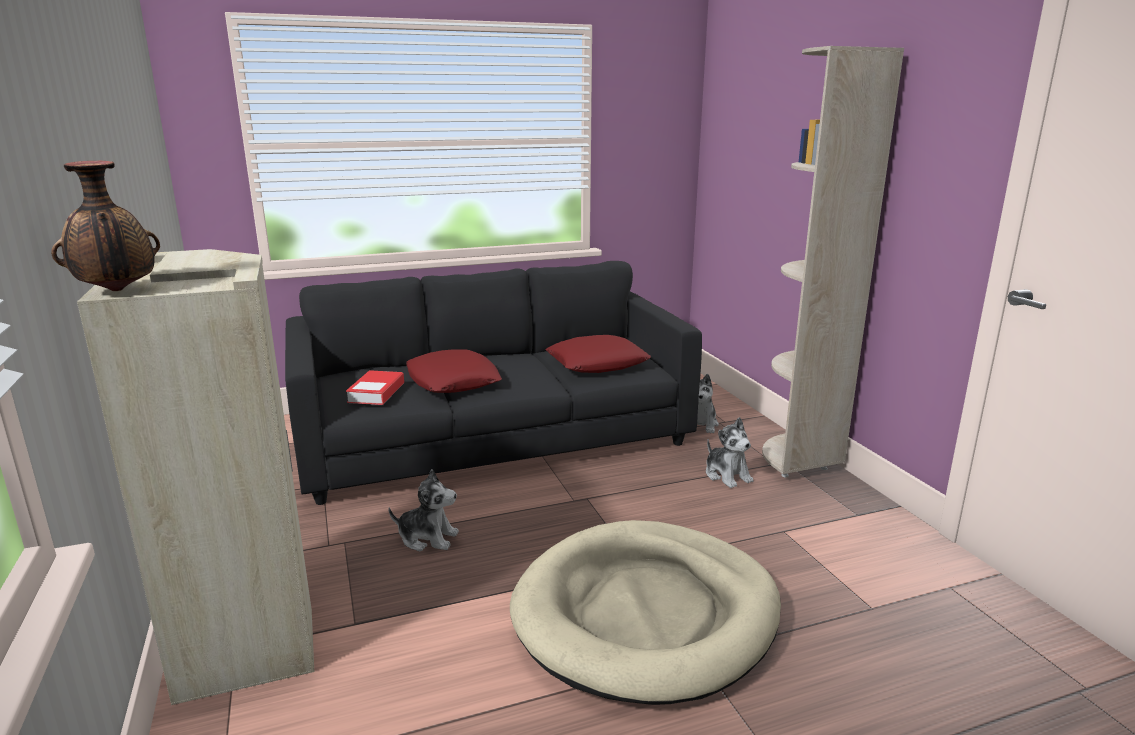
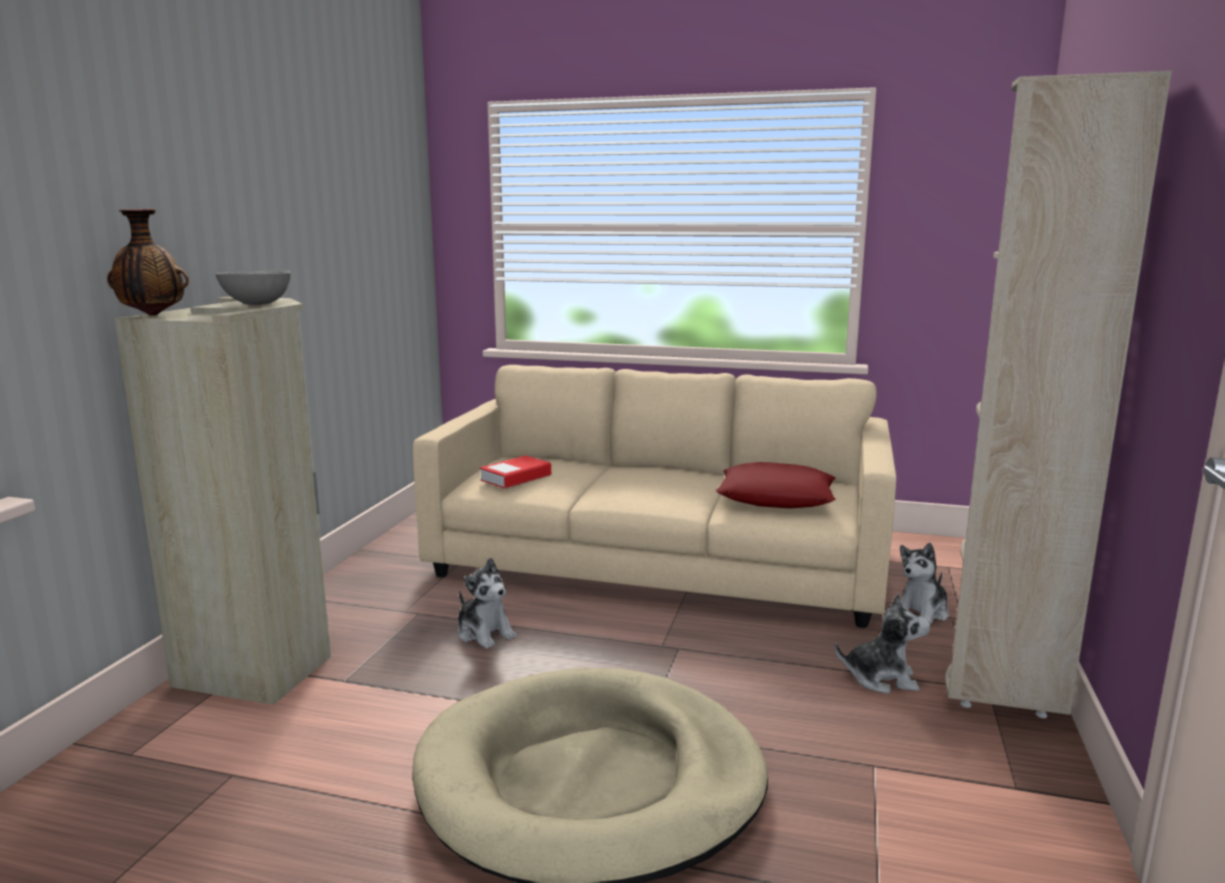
camera: 35 degrees right, 5 degrees down
(220, 262) = (255, 304): none -> grey bowl
(453, 381) = (601, 483): red pillow -> none
(492, 435) = (660, 560): black sofa -> beige sofa
(727, 475) = (881, 678): plush toy -> plush toy turned 90 degrees counterclockwise

